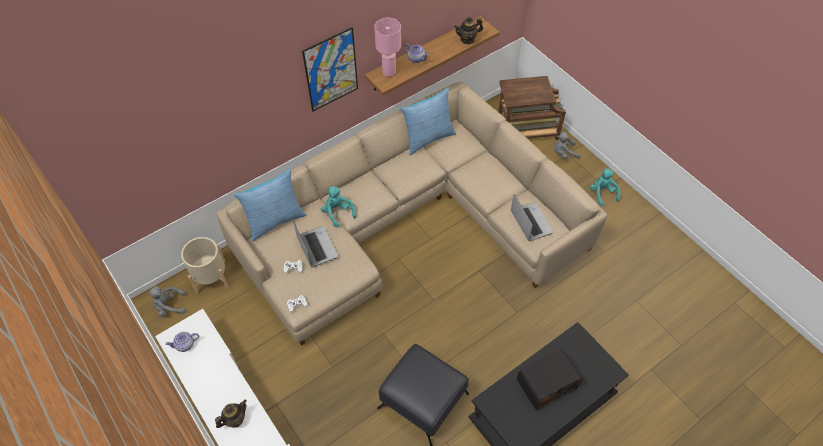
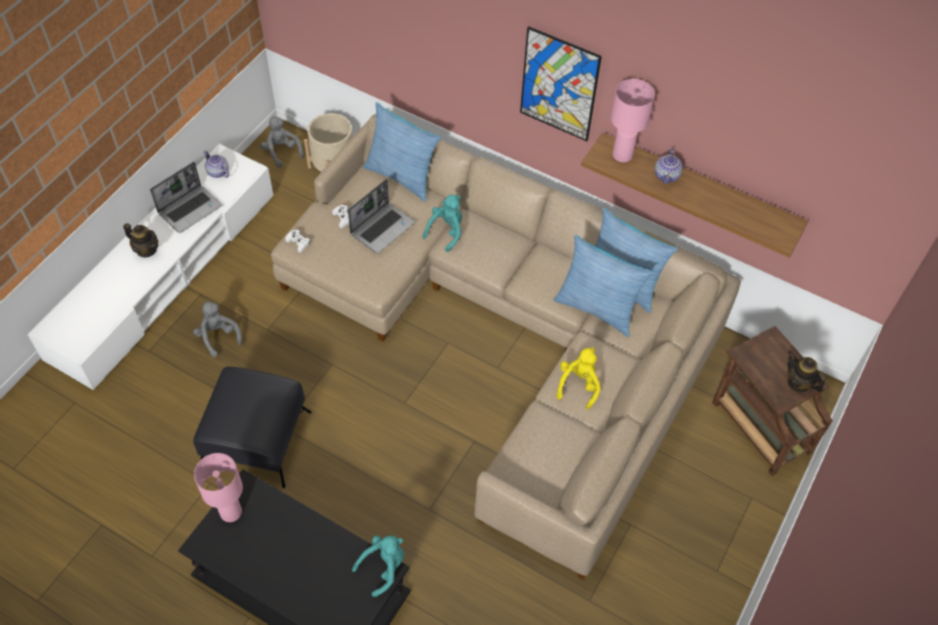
camera: 65 degrees right, 0 degrees up
(439, 157) = (597, 308): none -> pillow
(467, 39) = (746, 220): teapot -> teapot (798, 383)
(490, 187) = (578, 385): none -> yellow plush toy
(504, 416) = (231, 512): none -> pink table lamp
(530, 222) = (542, 452): laptop -> laptop (190, 209)
(546, 384) = (295, 550): radio -> none
(564, 153) = (748, 492): grey plush toy -> grey plush toy (218, 337)
(602, 193) = (701, 570): turquoise plush toy -> turquoise plush toy (383, 567)

